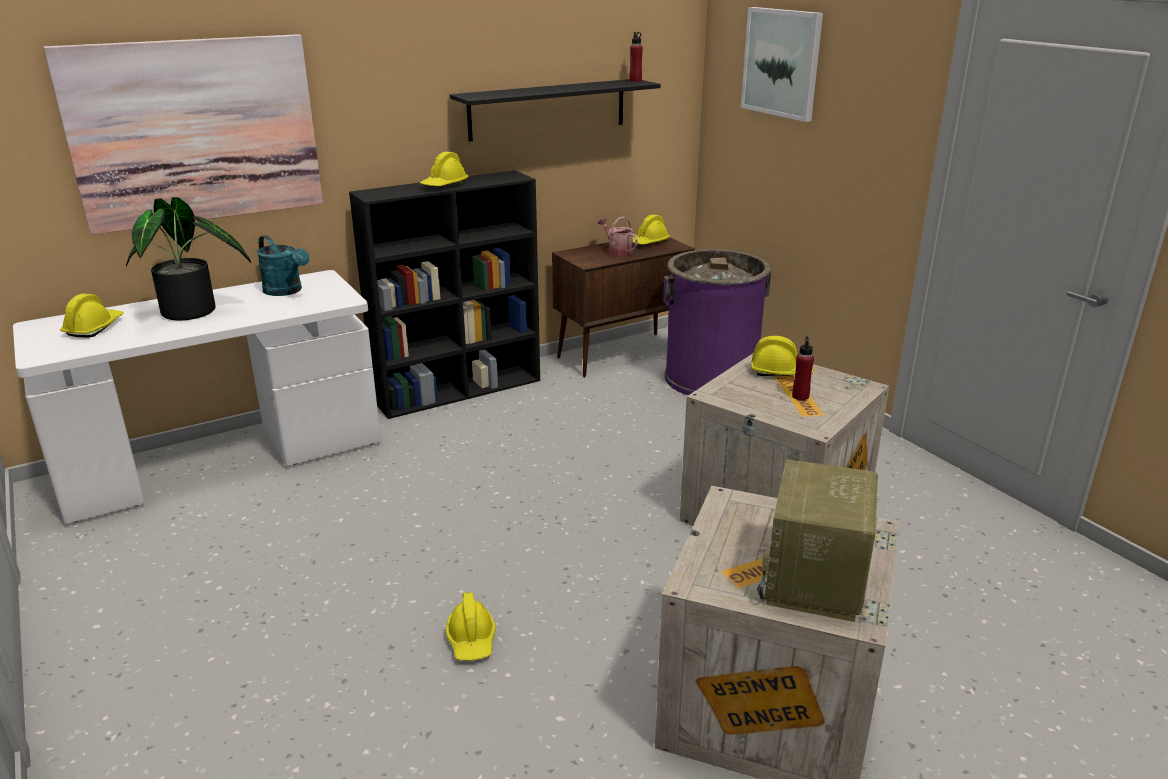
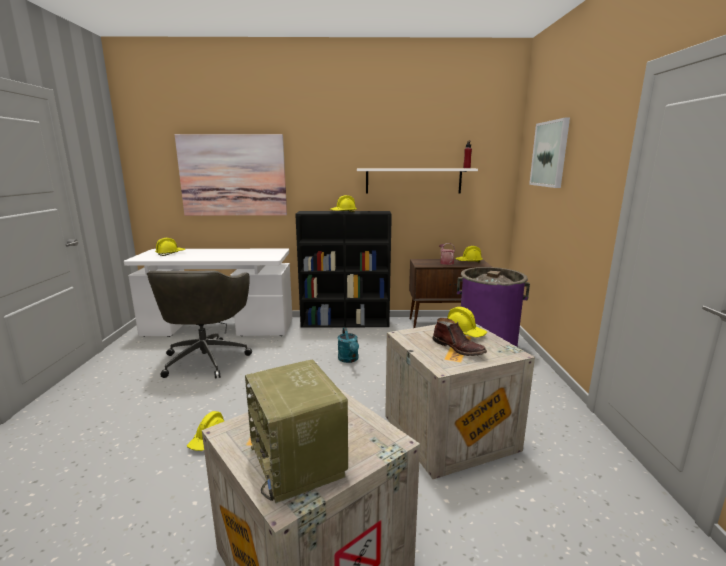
camera: 30 degrees right, 10 degrees down
(193, 313) = (210, 254): potted plant -> none
(284, 523) = (206, 358): none -> grey office chair
(286, 291) = (256, 252): turquoise watering can -> turquoise watering can (349, 359)
(548, 109) = (413, 181): black shelf -> white shelf
(800, 396) = (458, 348): red bottle -> brown boot
(815, 581) = (299, 461): radio -> radio turned 75 degrees counterclockwise

